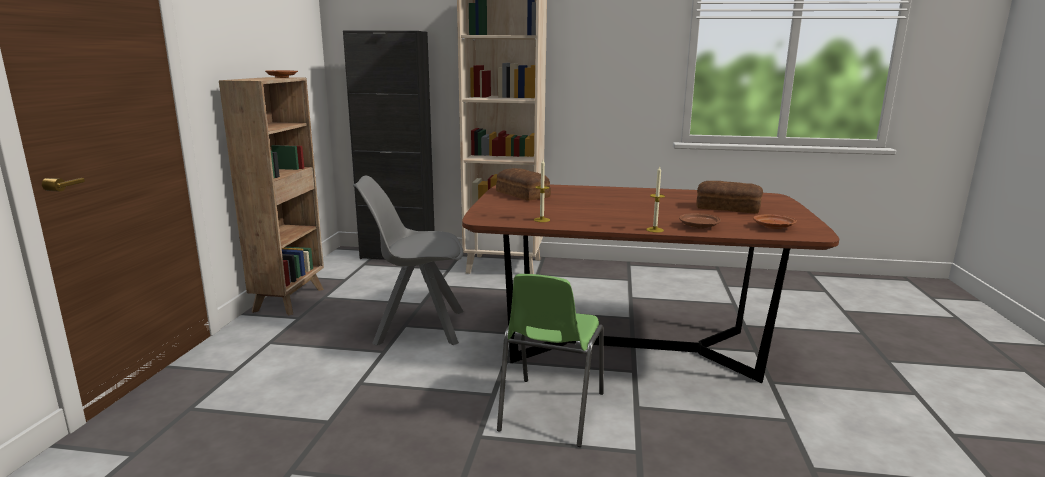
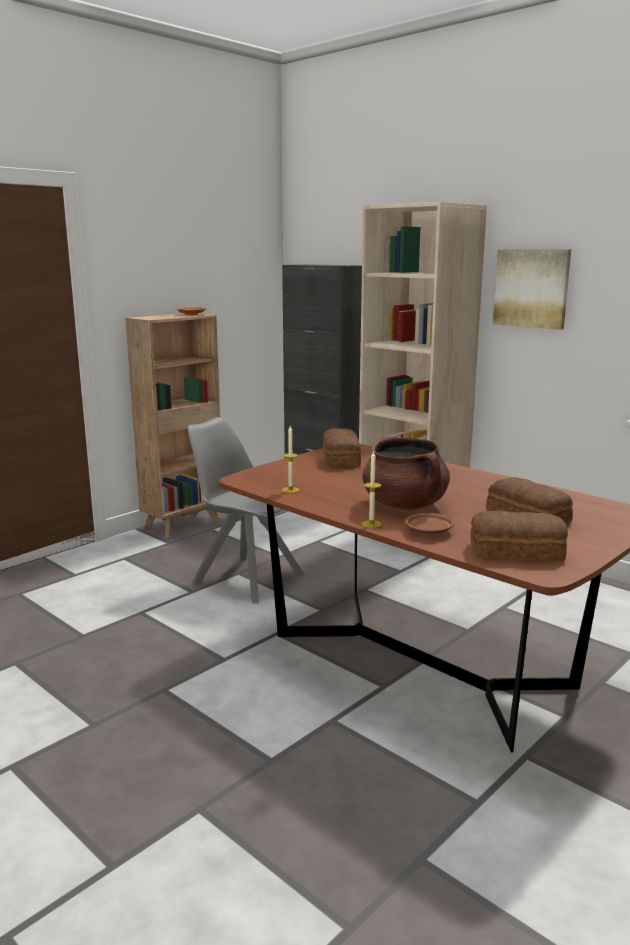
camera: 35 degrees right, 0 degrees up
(550, 412) = (248, 693): green chair -> none
(589, 48) = (532, 288): none -> picture
(644, 215) = (405, 505): none -> brown cooking pot
(773, 227) = (518, 552): brown plate -> bread

